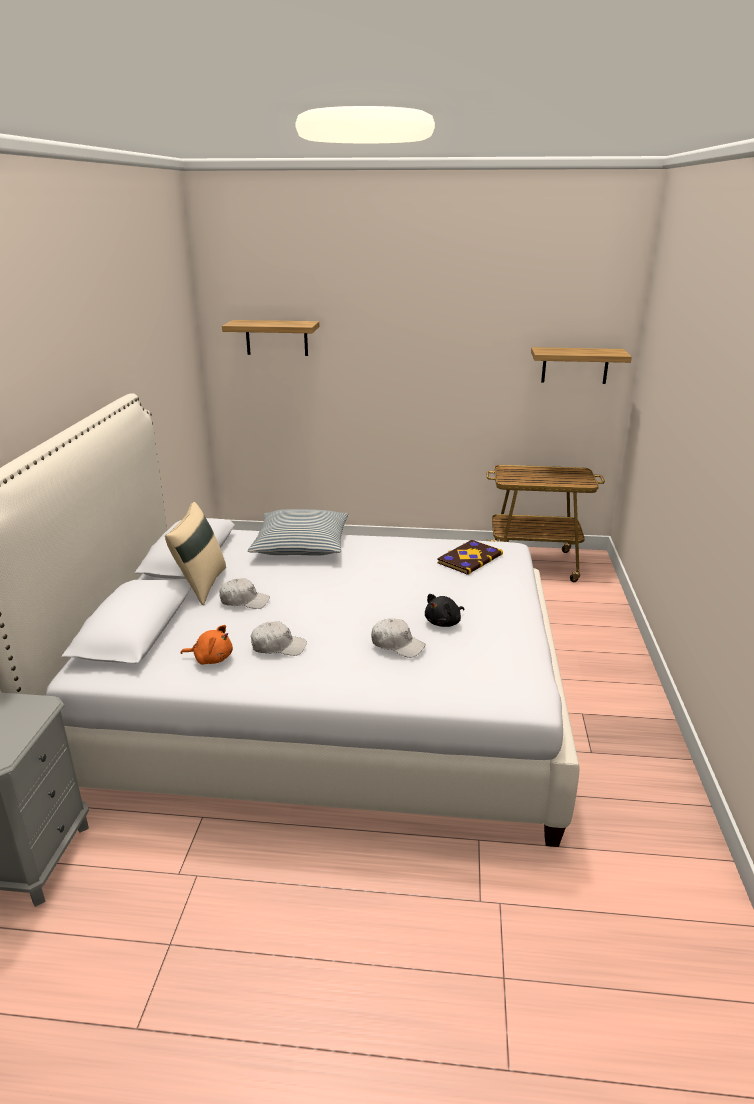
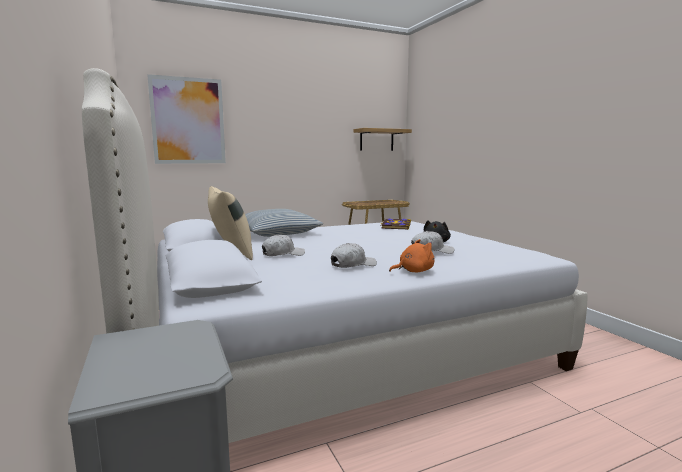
camera: 30 degrees left, 15 degrees down
(211, 658) = (311, 278): orange plush toy -> orange plush toy (413, 271)
(276, 338) = (188, 121): shelf -> picture

